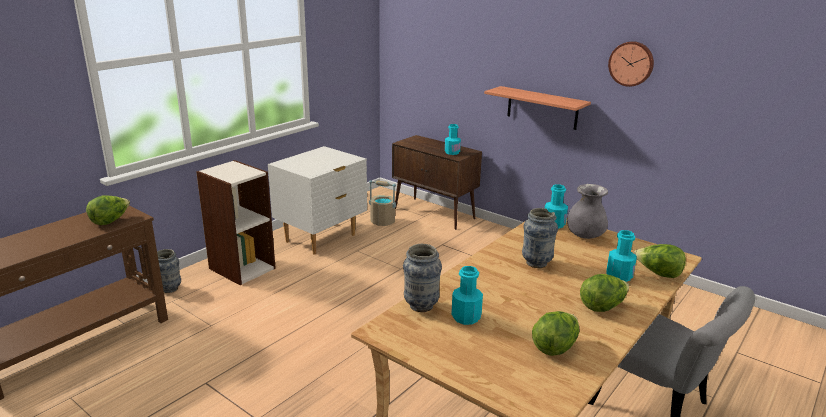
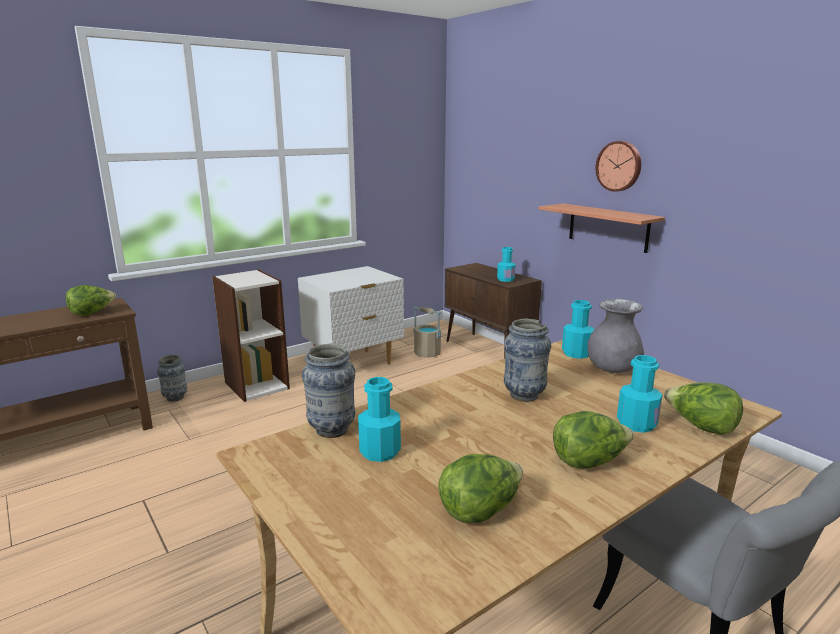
camera: 15 degrees right, 5 degrees down
(631, 63) = (716, 165): wall clock -> wall clock (619, 166)

